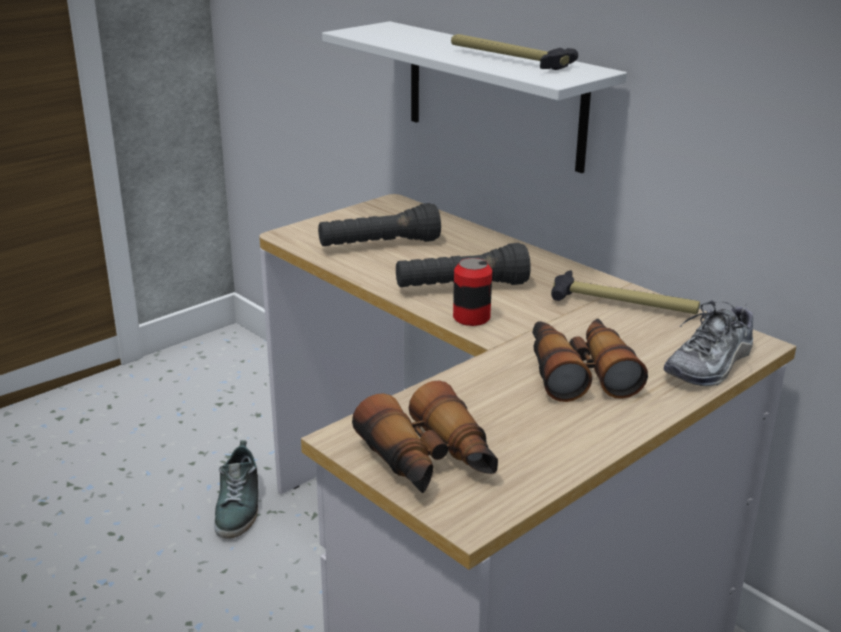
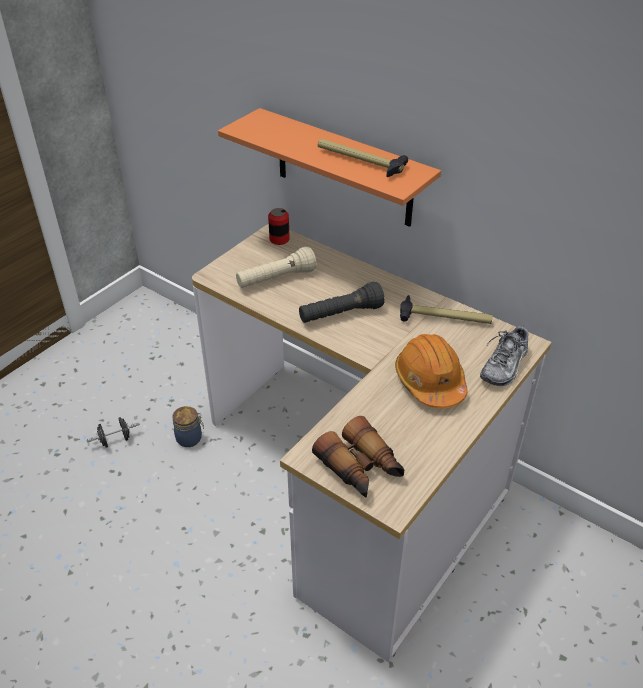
camera: 10 degrees left, 15 degrees up
(131, 495) = (115, 440): none -> black dumbbell
(239, 506) = (190, 438): shoe -> jar
(379, 245) = (276, 279): black flashlight -> beige flashlight
(471, 318) = (354, 342): can -> can (279, 239)
(494, 95) = (343, 169): white shelf -> orange shelf
(579, 371) = (430, 381): binoculars -> orange hard hat

